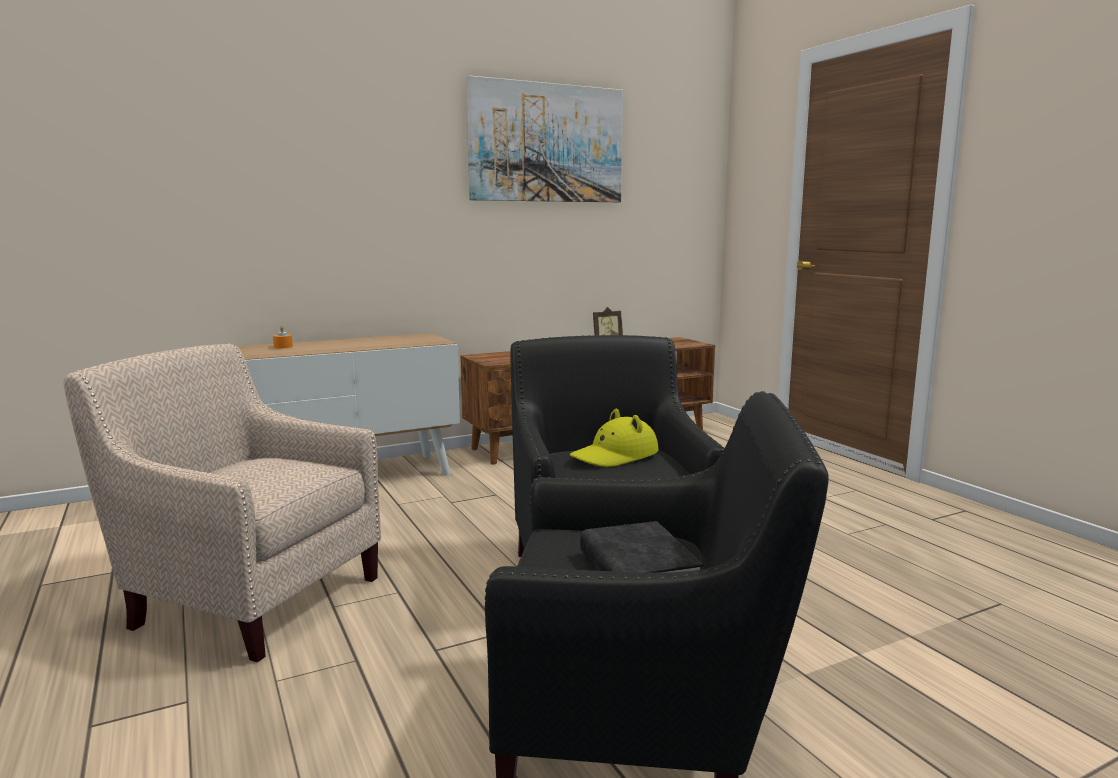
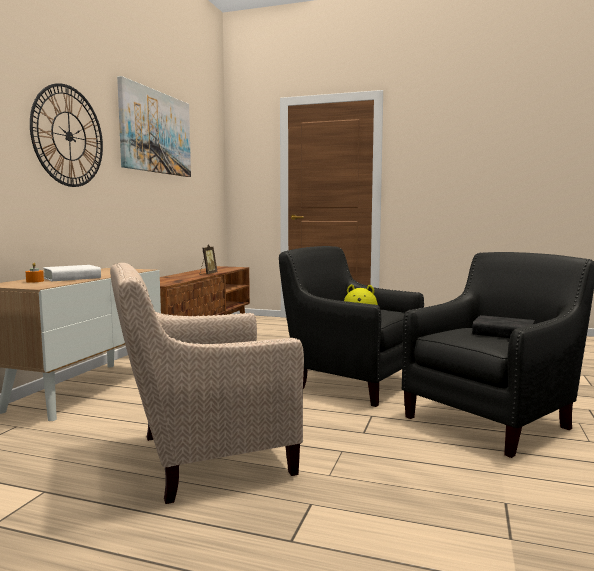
camera: 45 degrees left, 5 degrees down
(325, 346) = (72, 278): none -> white book
(374, 169) = (69, 136): none -> wall clock

